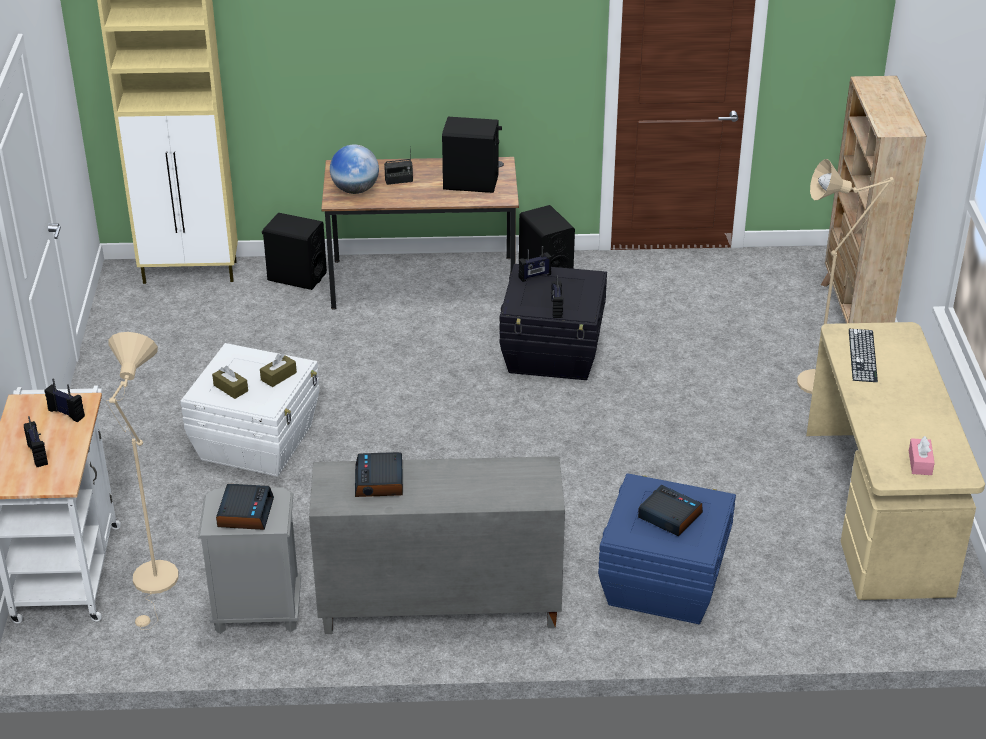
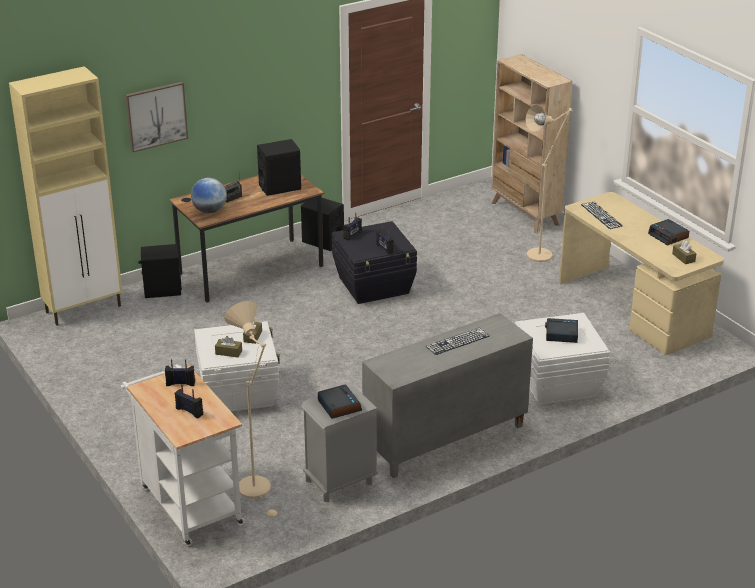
camera: 30 degrees left, 5 degrees down
(314, 45) = (156, 116): none -> picture
(380, 481) = (413, 358): alarm clock -> alarm clock (668, 236)
(460, 478) = (457, 341): none -> keyboard
(662, 582) = (556, 383): blue storage box -> white storage box
(920, 463) = (683, 258): pink tissue box -> brown tissue box

